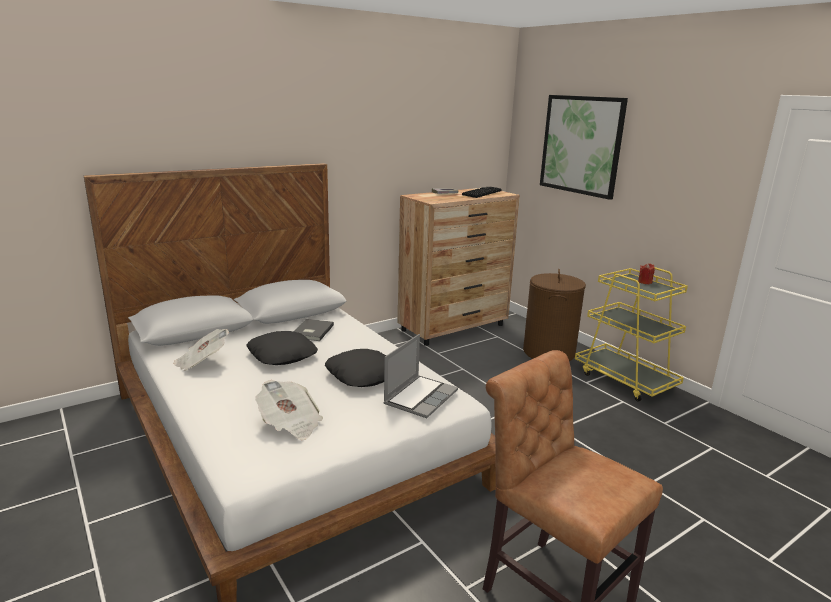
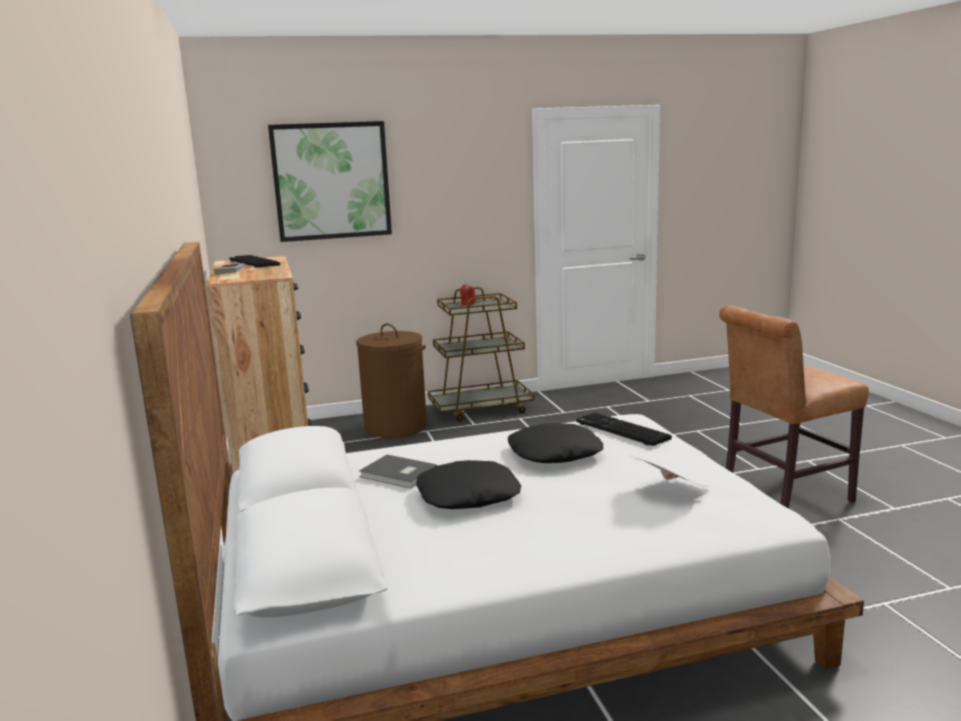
camera: 70 degrees left, 5 degrees down
(202, 362) = (459, 554): newspaper -> none
(420, 397) = (620, 431): laptop -> keyboard
(625, 380) = (481, 409): yellow cart -> brown cart

